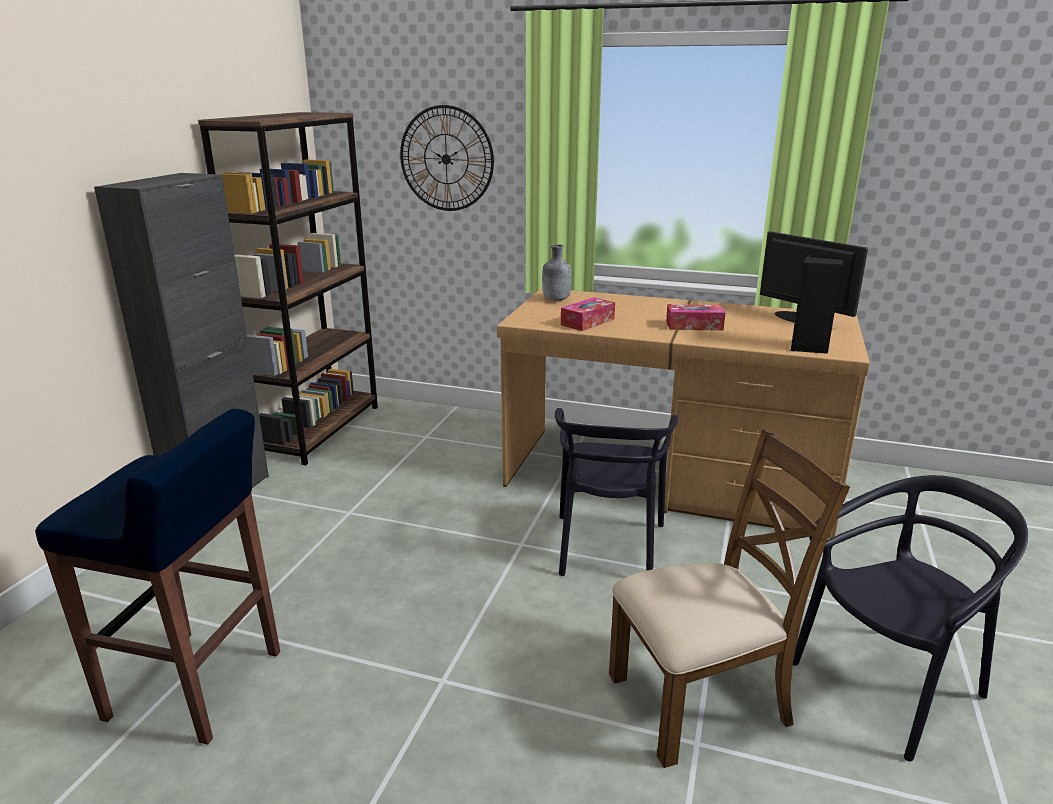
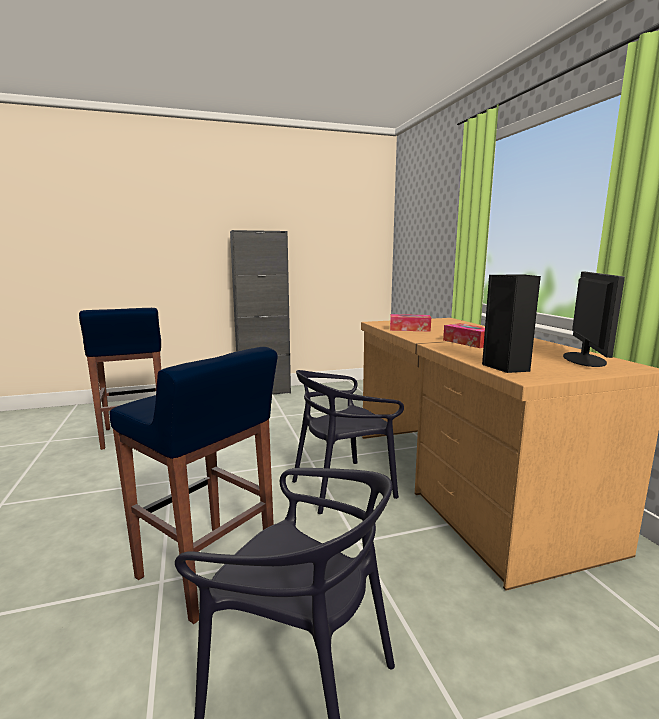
camera: 55 degrees right, 10 degrees down
(320, 430) = (344, 386): brown bookcase -> none
(446, 159) = (434, 232): wall clock -> none
(555, 300) = (434, 321): grey bottle -> none
(701, 699) = (207, 571): brown chair -> blue stool

